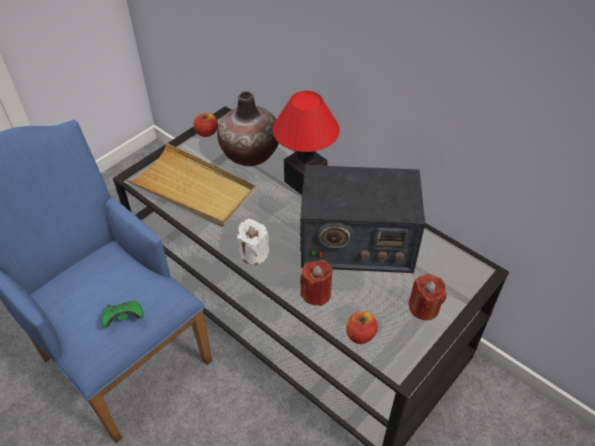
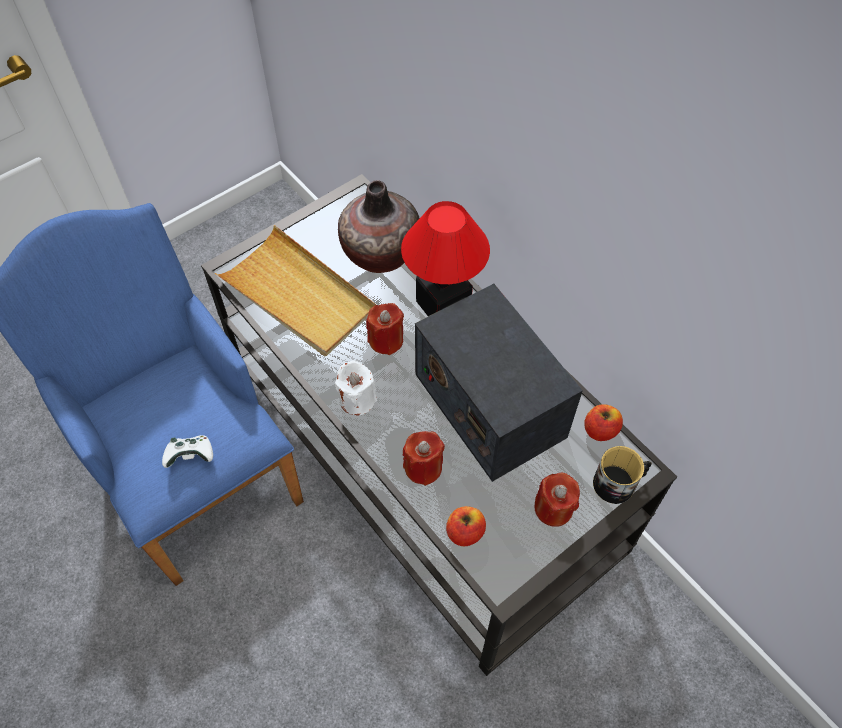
camera: 10 degrees right, 10 degrees up
(124, 318) = (191, 456): green game controller -> white game controller
(206, 133) = (330, 213): apple -> apple (600, 430)
(267, 210) = (386, 340): none -> red candle
(356, 243) = (489, 404): radio -> radio turned 45 degrees clockwise
(468, 282) = (619, 483): none -> mug

